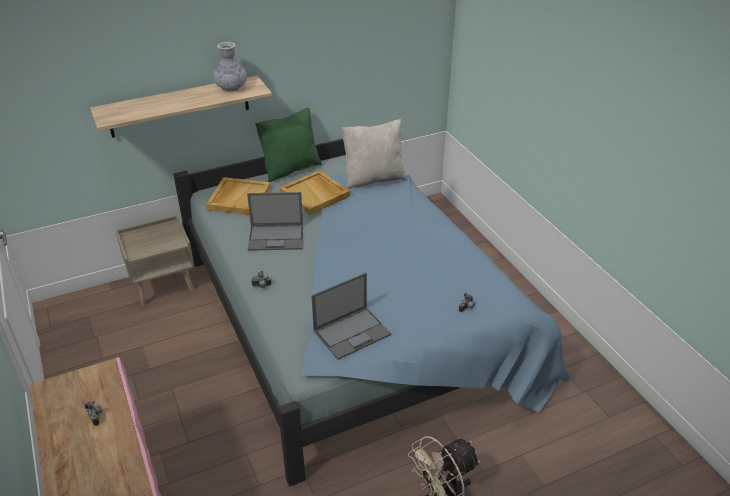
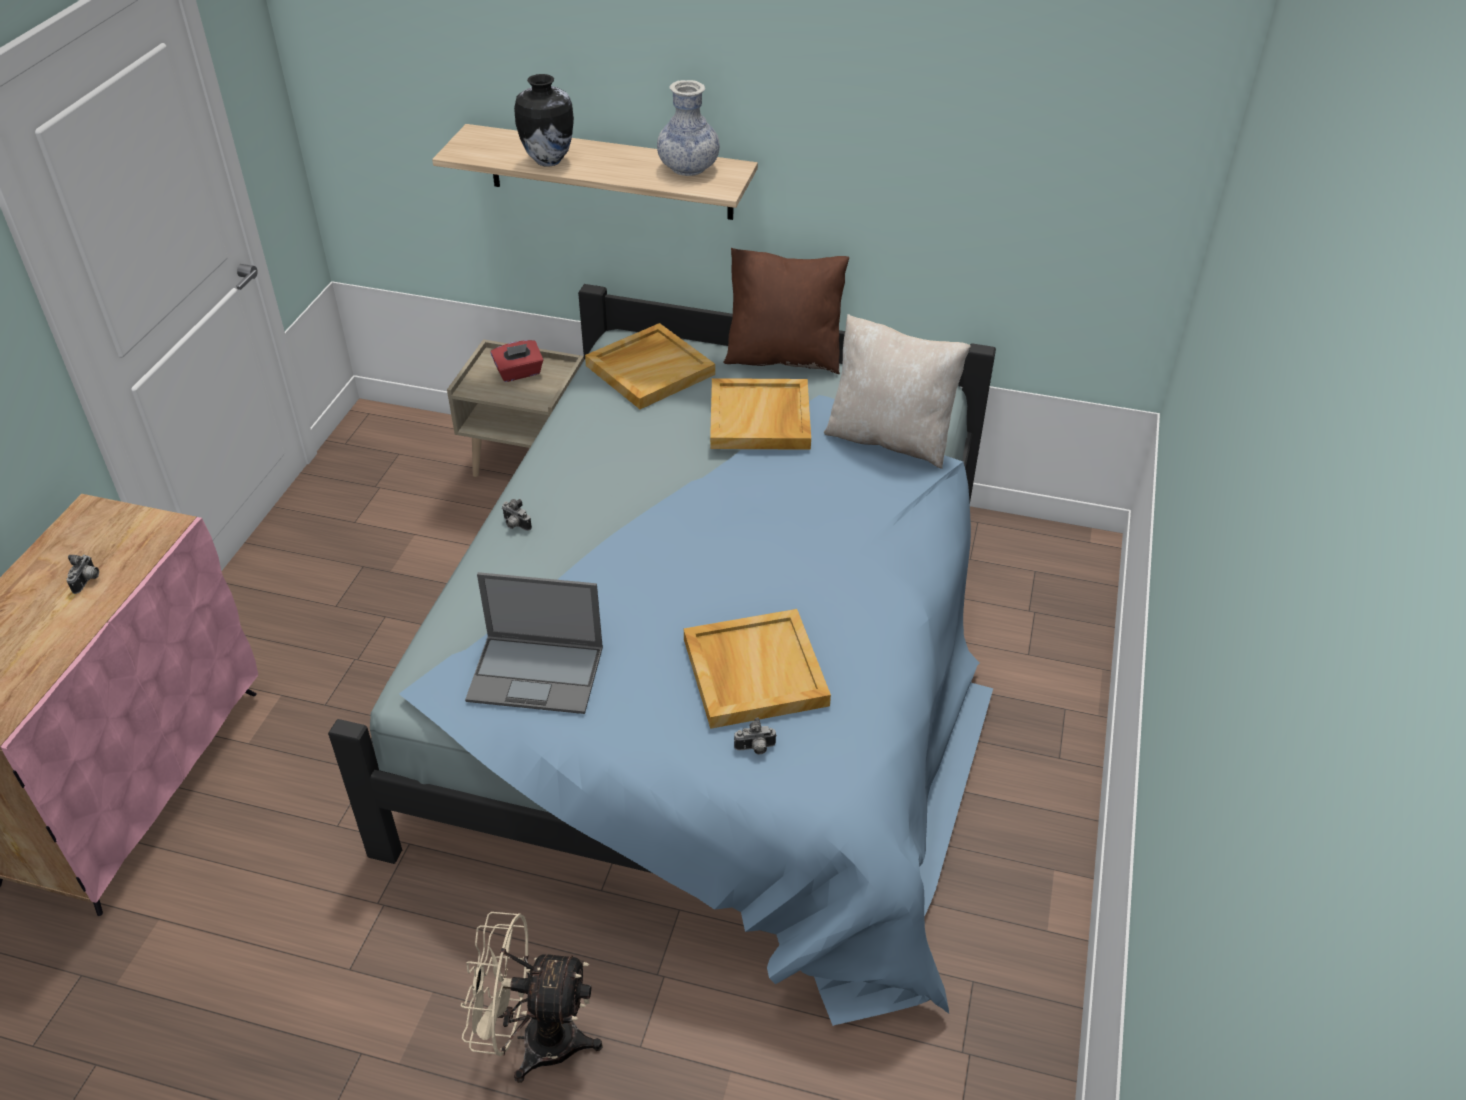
camera: 40 degrees right, 5 degrees up
(151, 236) = (519, 373): none -> red tissue box
(159, 107) = (548, 160): none -> vase
(277, 237) = (626, 460): laptop -> none
(290, 169) = (783, 357): green pillow -> brown pillow
(432, 283) = (753, 671): none -> beige tray

